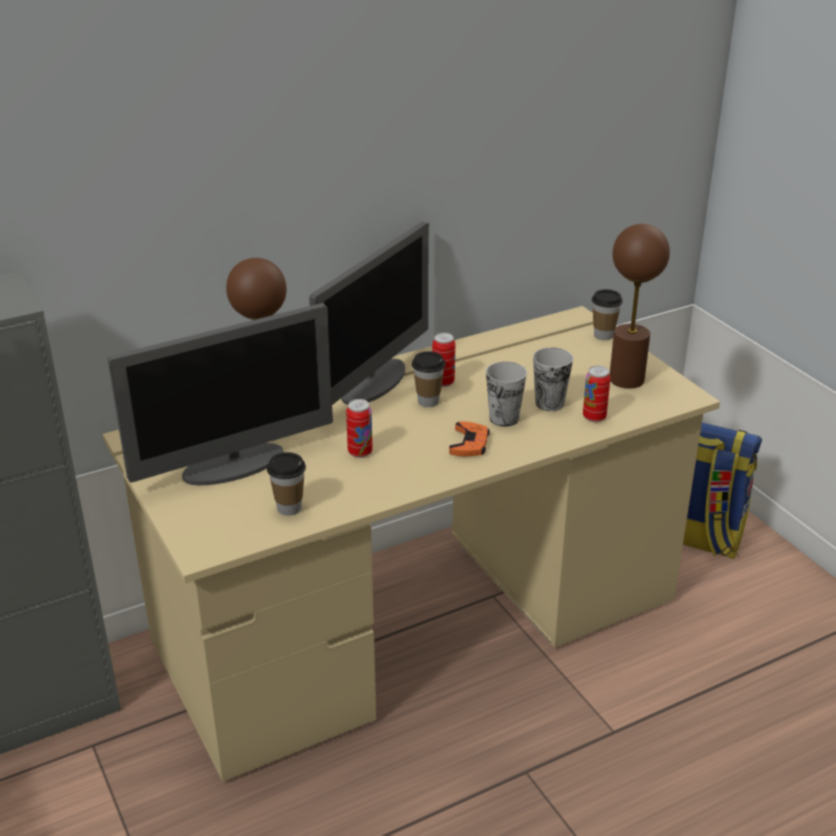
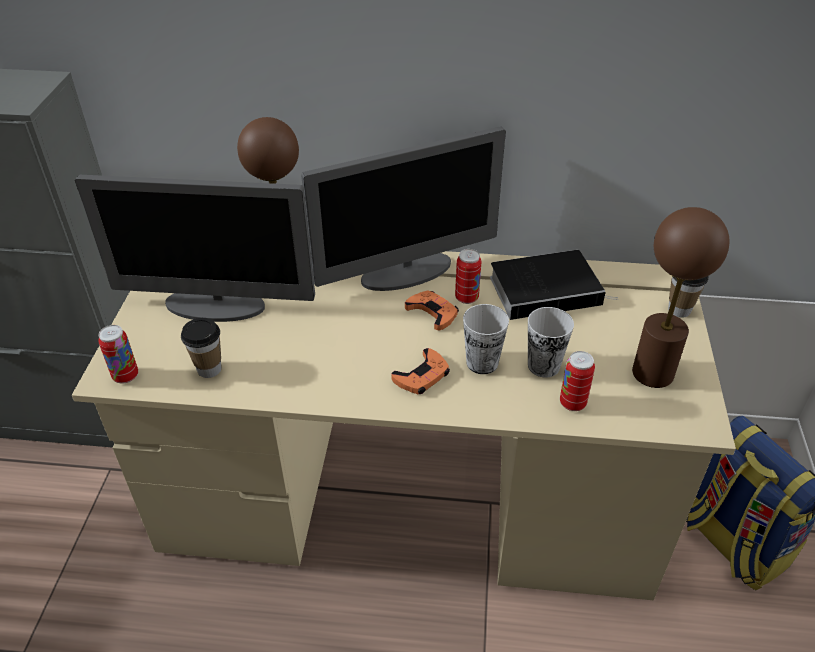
camera: 35 degrees right, 10 degrees up
(360, 452) = (321, 340): can -> can (125, 376)
(428, 401) = (432, 312): cup -> orange game controller
(498, 355) = (547, 289): none -> book

